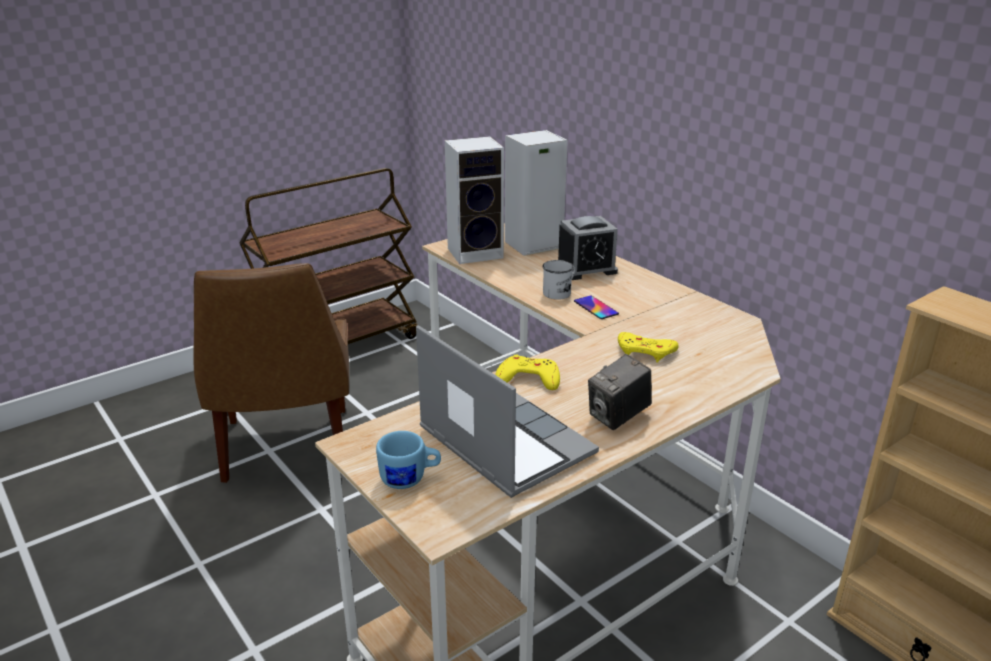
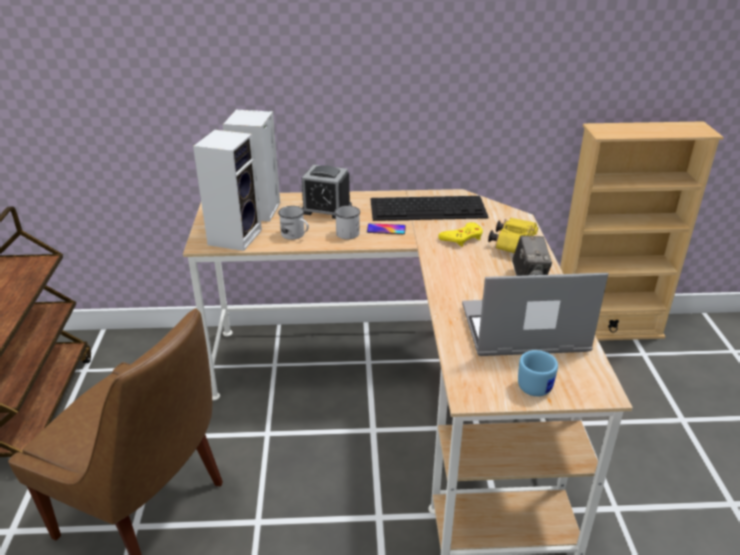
camera: 55 degrees left, 5 degrees up
(517, 273) = (295, 235): none -> white mug
(528, 378) = (452, 290): yellow game controller -> none
(586, 269) = (326, 209): alarm clock -> alarm clock turned 90 degrees clockwise
(679, 314) = (429, 208): none -> keyboard
(682, 385) = (513, 244): none -> yellow binoculars

